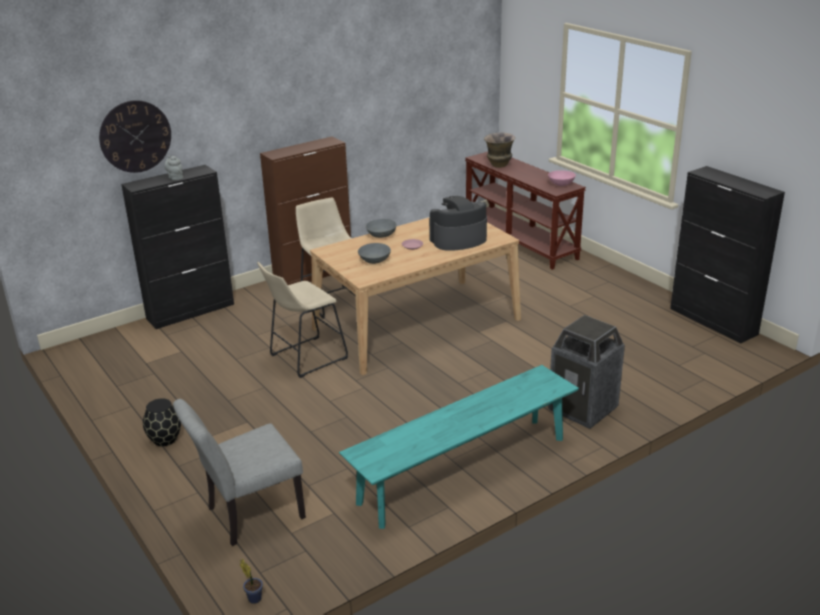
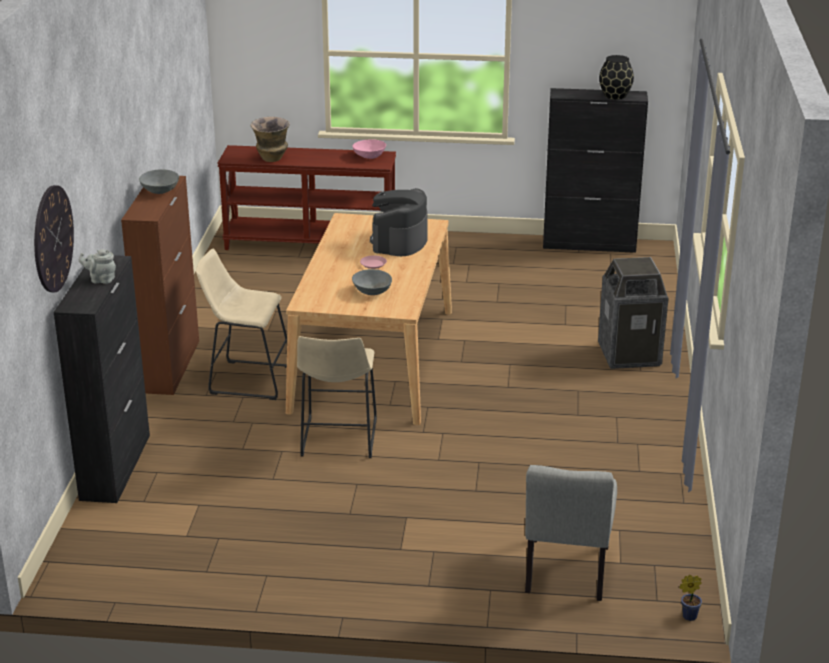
camera: 50 degrees left, 0 degrees up
(164, 440) = (367, 577): black vase -> black vase (615, 96)
(381, 235) = (321, 267): grey bowl -> grey bowl (159, 190)
(464, 470) = (640, 444): turquoise bench -> none

